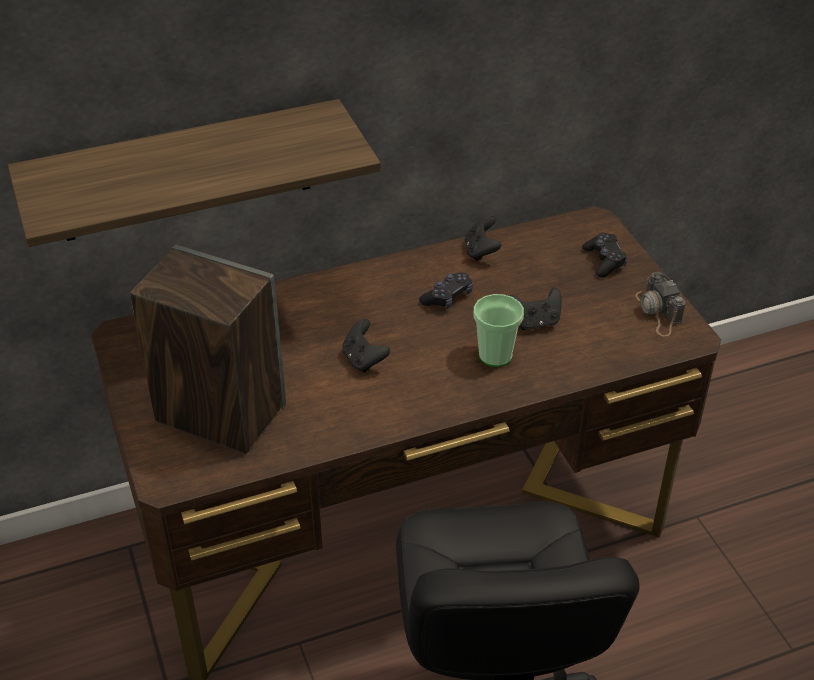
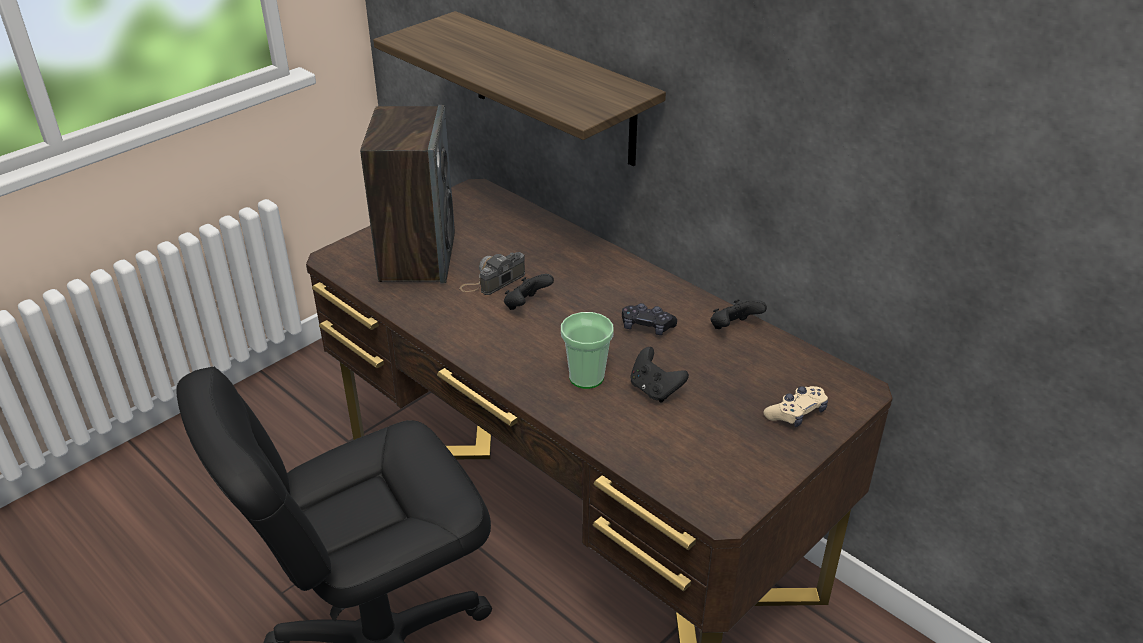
camera: 65 degrees right, 5 degrees down
(604, 261) = (796, 413): black game controller -> beige game controller
(658, 312) = (744, 475): camera -> camera (493, 281)

